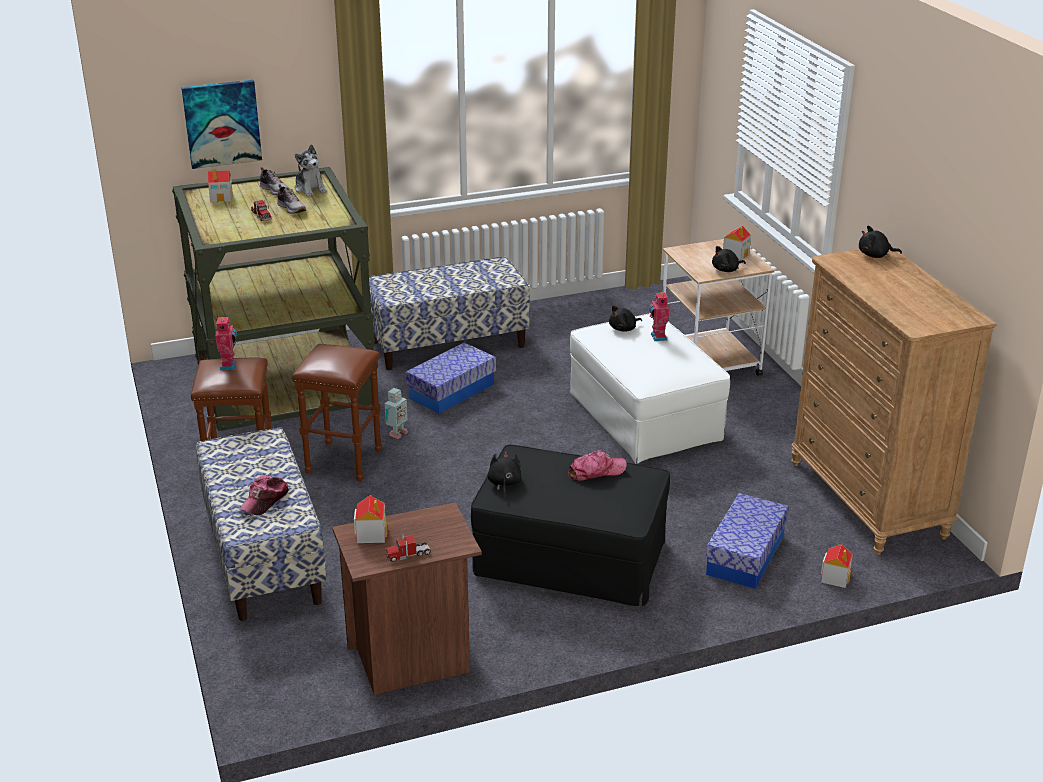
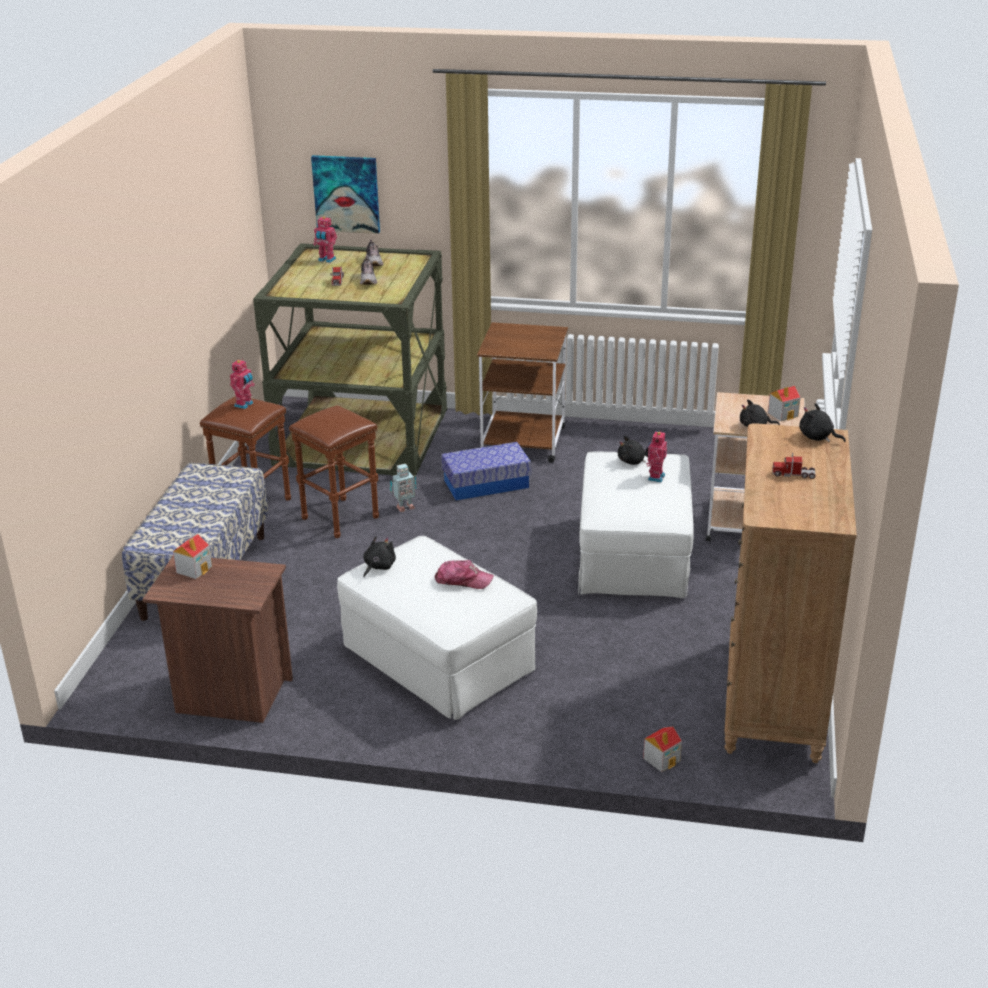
camera: 30 degrees right, 0 degrees up
(222, 197) = (326, 260): toy house -> toy robot
(264, 500) = (186, 523): cap -> none
(310, 189) = (403, 267): plush toy -> none
(408, 555) = (202, 594): toy truck -> toy truck (793, 474)
(448, 344) = (524, 442): bench -> brown cart
(571, 559) = (438, 659): black ottoman -> white ottoman
(745, 555) = (597, 709): storage box -> none

